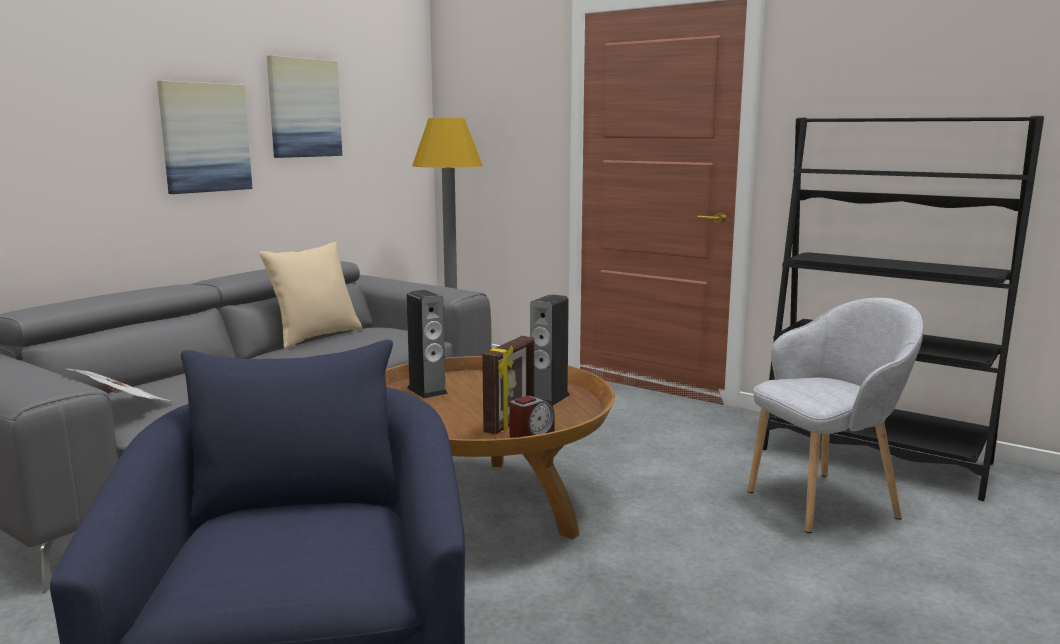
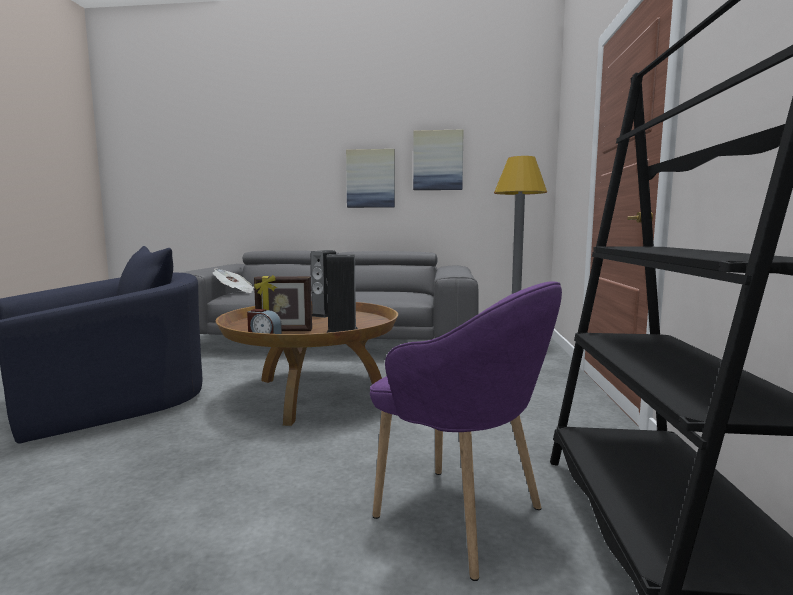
camera: 60 degrees right, 5 degrees down
(315, 337) = (380, 290): beige pillow -> none
(825, 502) = (462, 517): grey armchair -> purple armchair

